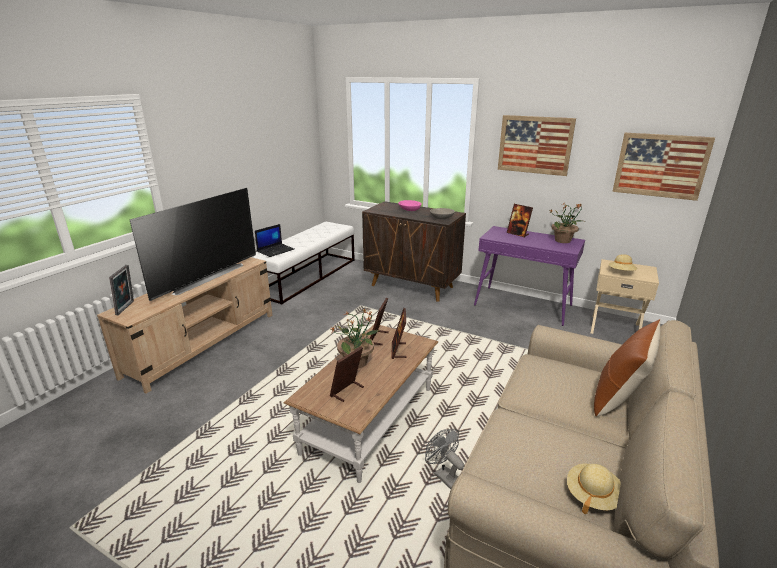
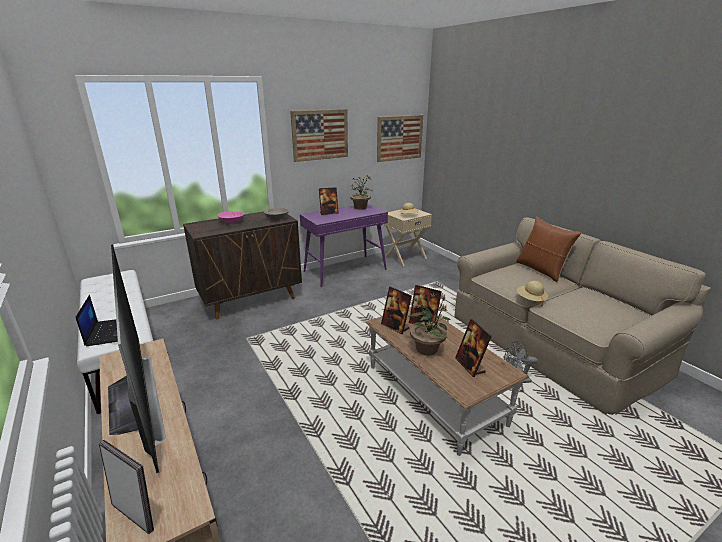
camera: 60 degrees left, 0 degrees up
(592, 495) = (624, 308): beige hat -> beige hat (530, 299)

